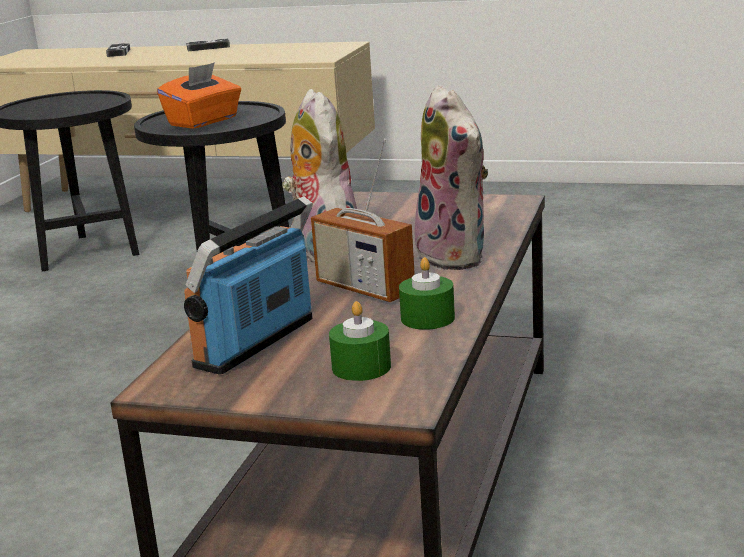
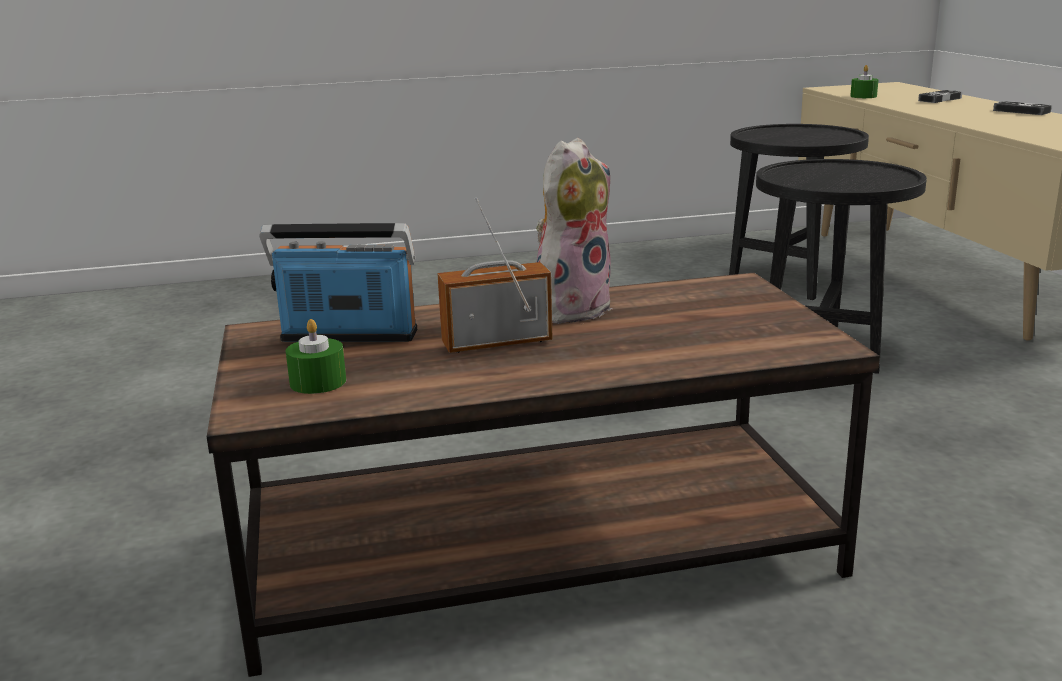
camera: 60 degrees right, 0 degrees up
(204, 121) = (818, 176): orange tissue box -> none
(365, 288) = (497, 343): radio -> radio turned 60 degrees clockwise
(427, 318) = (442, 381): green candle -> green candle (863, 96)
(457, 256) = (618, 358): plush toy -> none

